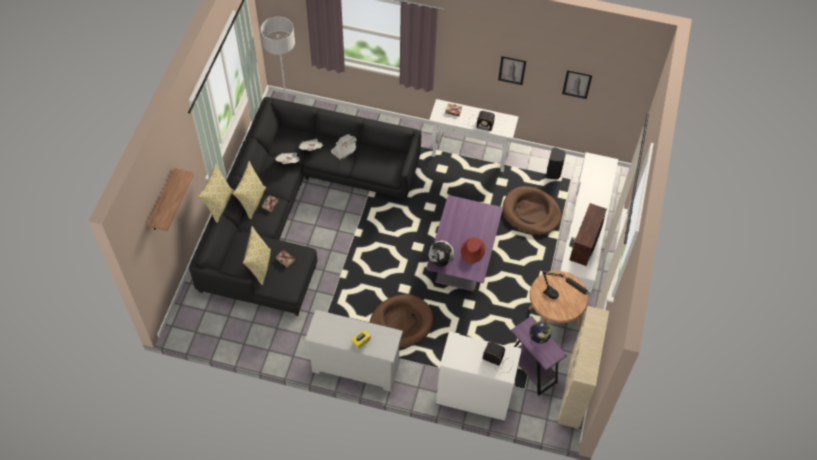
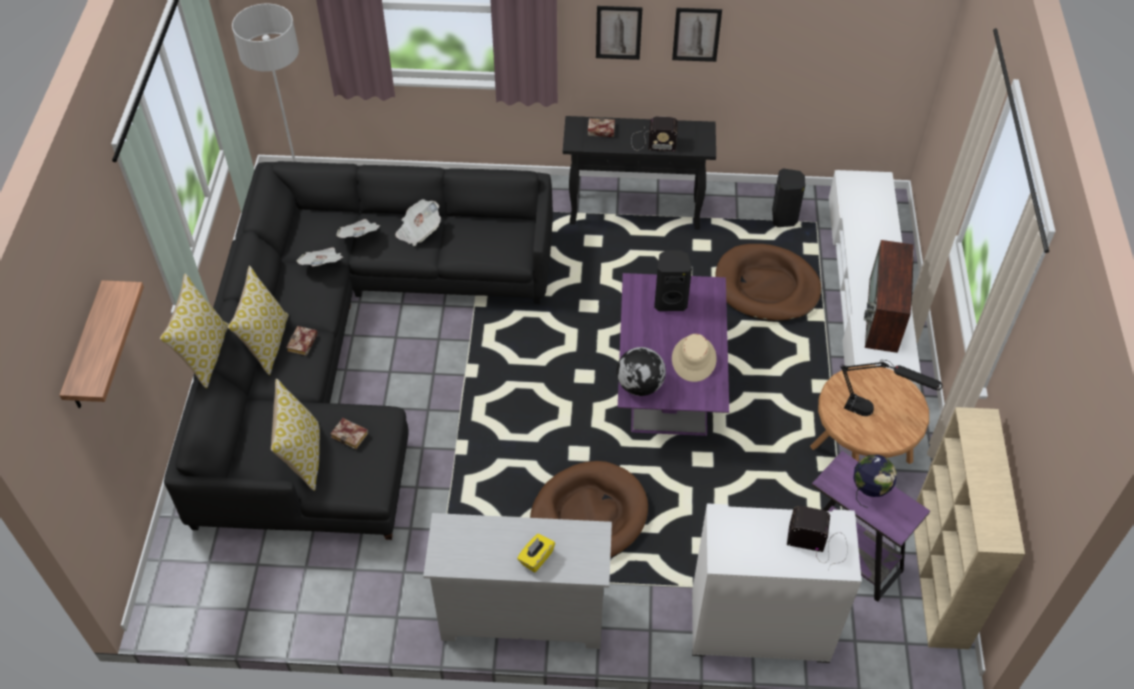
camera: 10 degrees left, 5 degrees down
(469, 215) = (670, 301): none -> black speaker
(470, 155) = (636, 212): white console table -> black console table
(473, 250) = (694, 359): red hat -> beige hat
(577, 84) = (814, 39): picture -> picture (618, 32)

